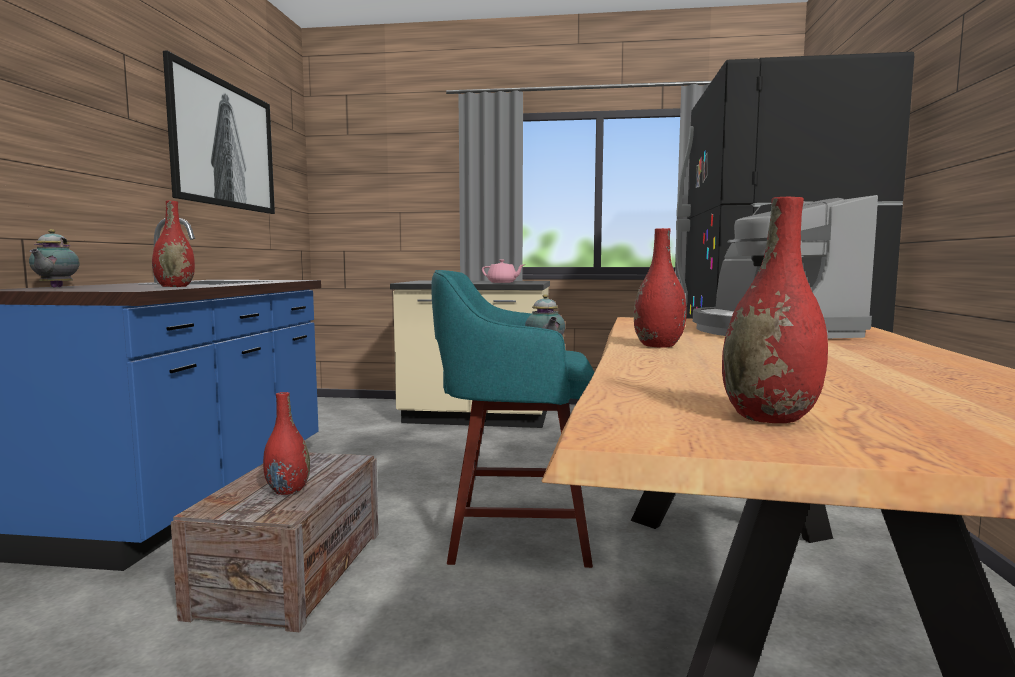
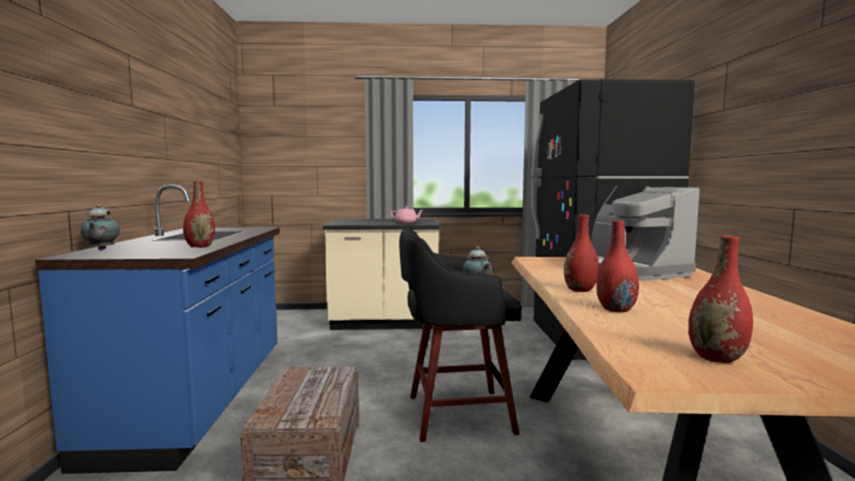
camera: 10 degrees left, 0 degrees up
(223, 145) = (190, 119): picture -> none
(288, 490) = (313, 400): red vase -> red vase (616, 309)
(514, 534) = (455, 414): turquoise stool -> black stool

